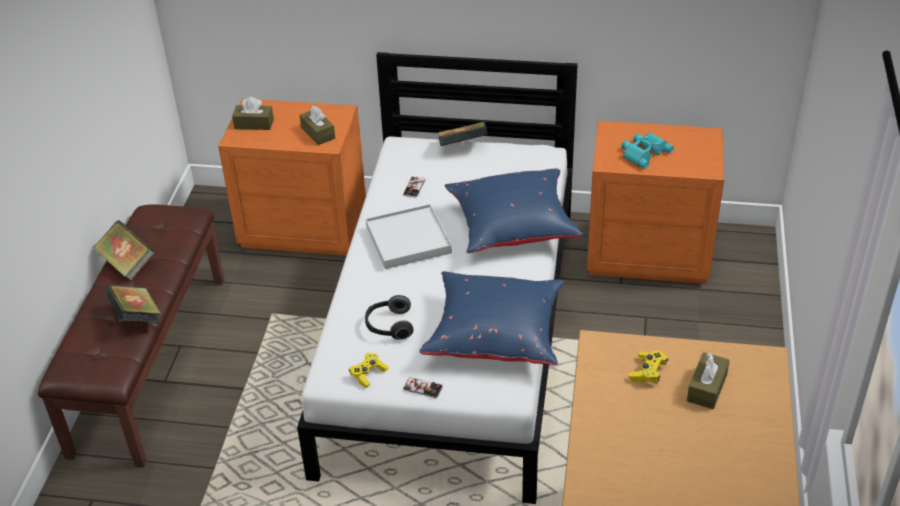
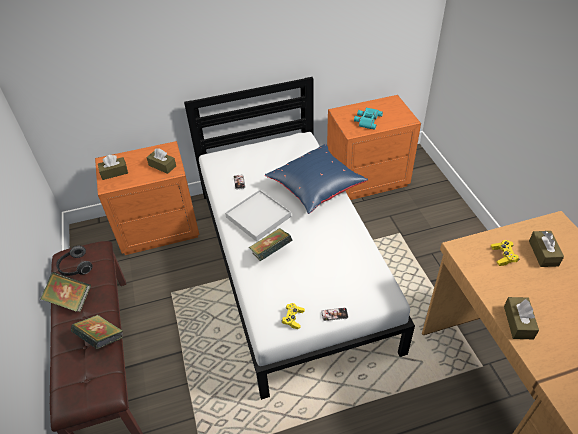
camera: 25 degrees left, 5 degrees up
(389, 326) = (284, 279): headphones -> headphones (75, 267)
(462, 147) = (252, 148): book -> book (271, 252)
(495, 335) = (353, 261): blue pillow -> none
(597, 449) = (518, 322): none -> brown tissue box

